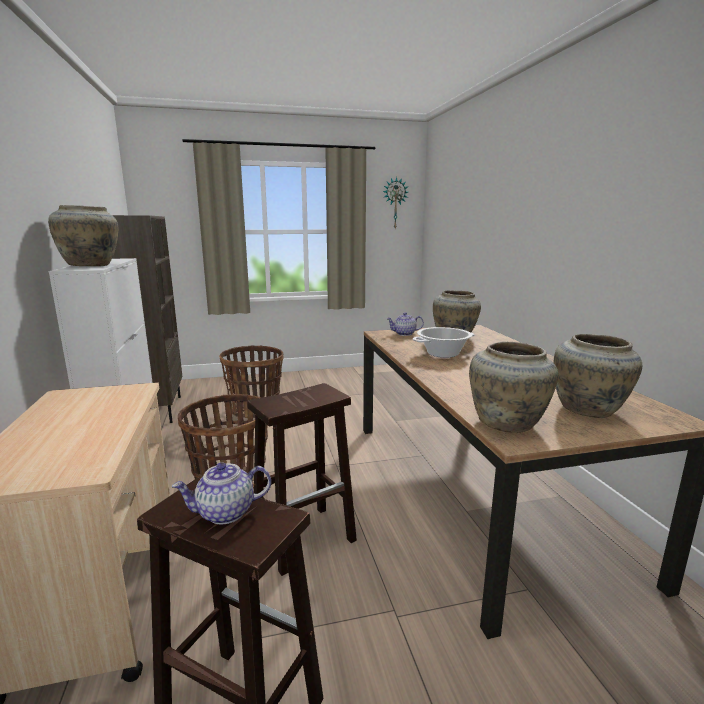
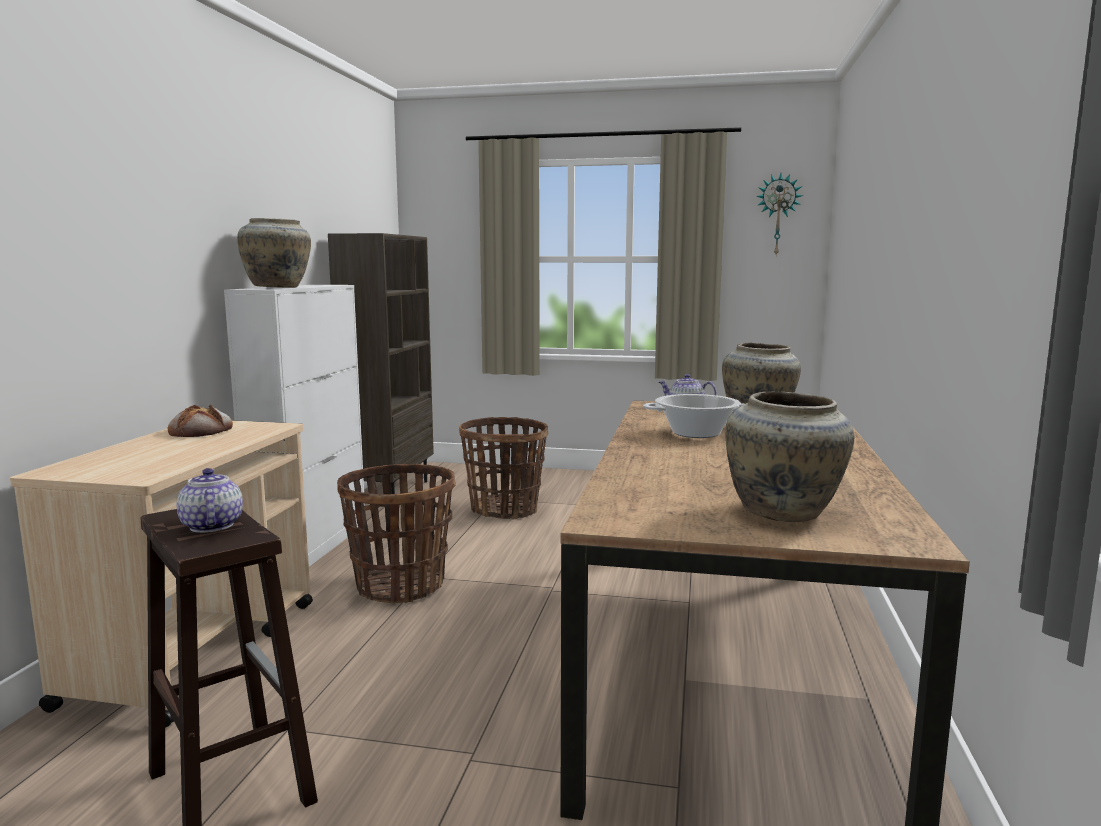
camera: 25 degrees right, 5 degrees down
(72, 404) = (201, 431): none -> bread
(225, 513) = (211, 526): teapot -> teapot turned 60 degrees clockwise
(305, 537) = (438, 655): brown stool -> none
(508, 423) = (629, 507): beige vase -> none

